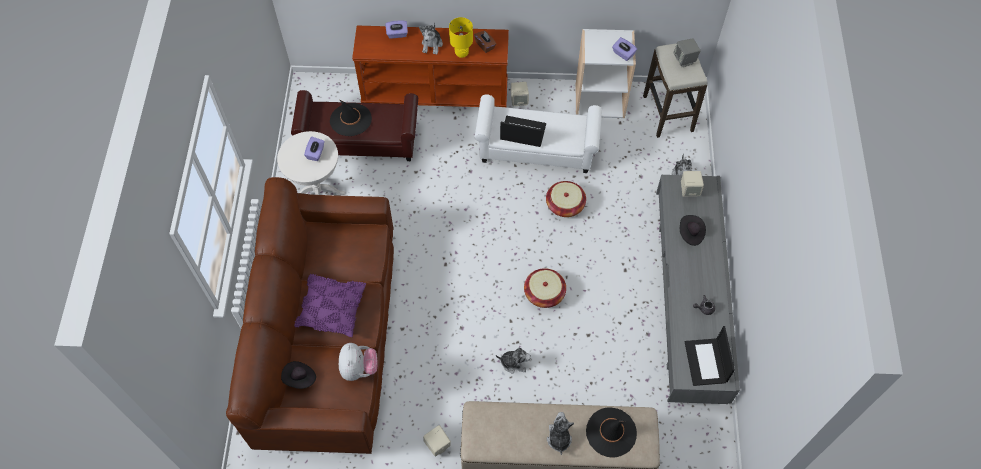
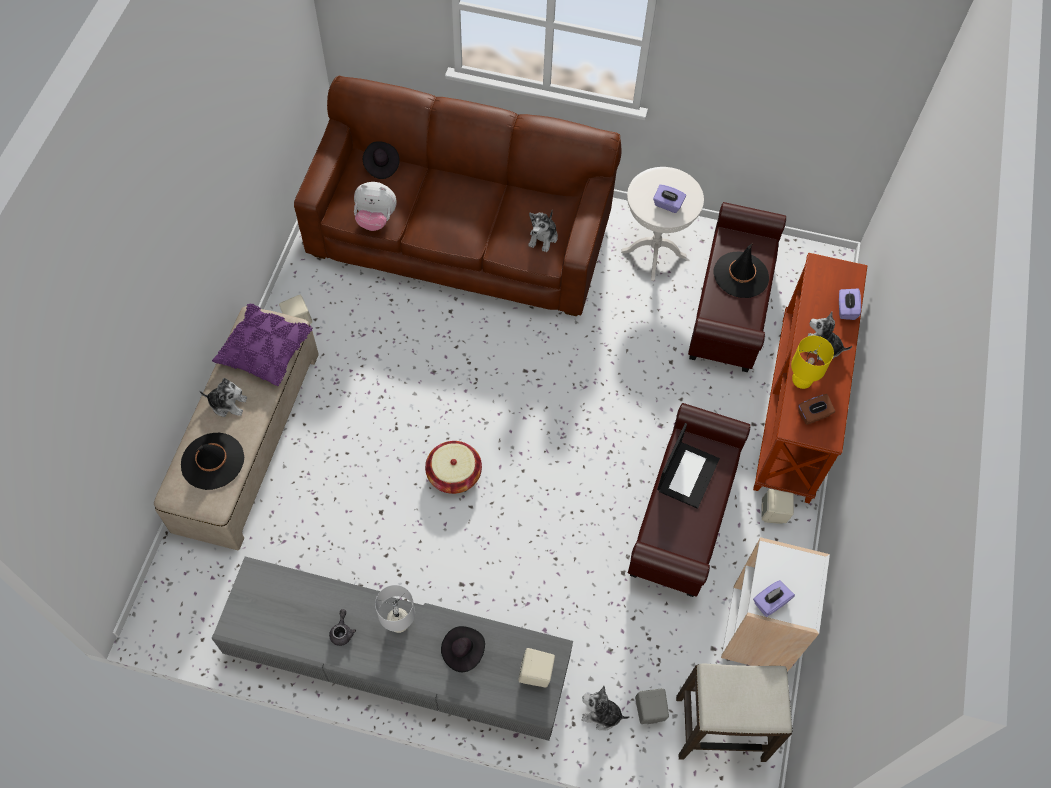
camera: 100 degrees right, 0 degrees up
(332, 309) = (456, 204): purple pillow -> purple pillow (265, 350)
(514, 363) = (370, 418): plush toy -> plush toy (543, 238)
(536, 150) = (682, 517): white ottoman -> brown ottoman
(565, 205) = (582, 532): basket -> none
(684, 60) = (750, 703): grey speaker -> grey speaker (649, 711)
(685, 275) = (398, 623): none -> grey table lamp
(706, 362) = (264, 608): laptop -> none

